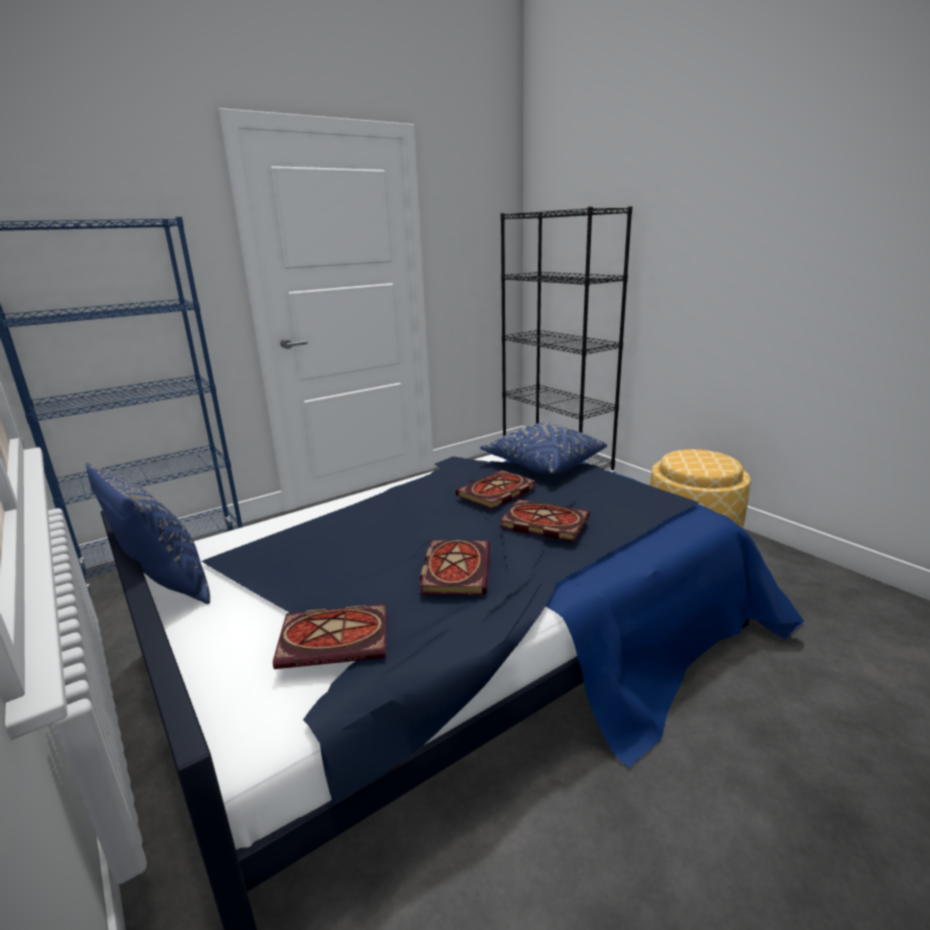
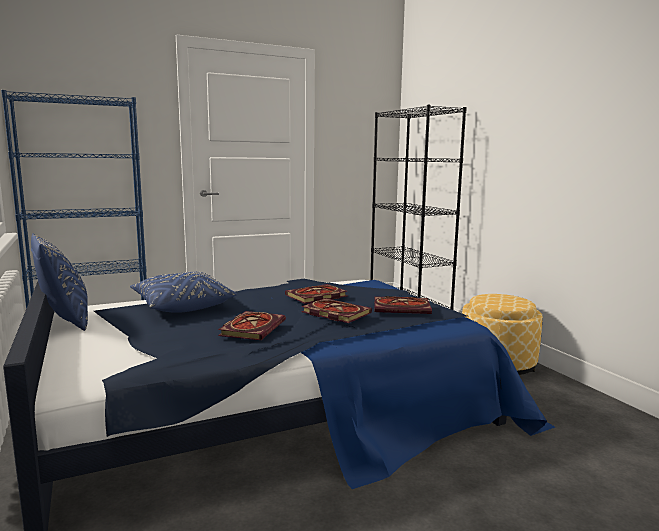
camera: 10 degrees right, 10 degrees down
(337, 638) = (149, 349): book -> book (403, 308)
(543, 463) = (366, 287): blue pillow -> blue pillow (182, 306)

